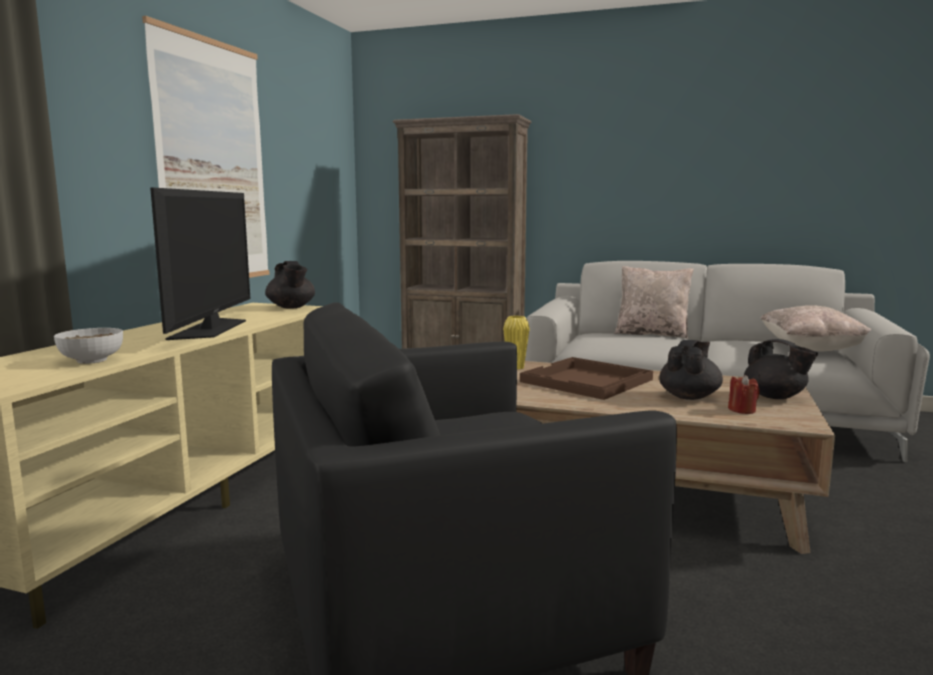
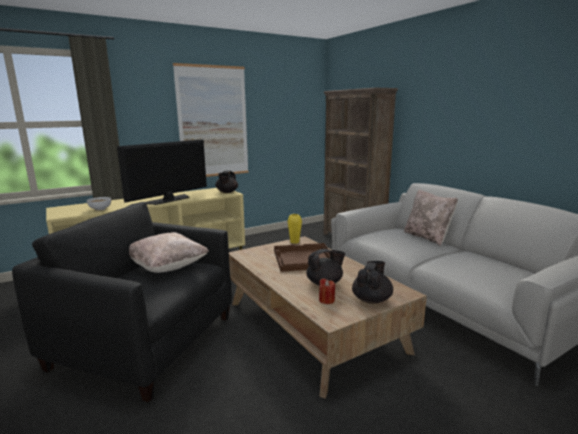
camera: 40 degrees right, 5 degrees up
(775, 397) = (371, 299): black teapot -> black teapot turned 150 degrees counterclockwise
(811, 349) = (507, 275): beige pillow -> beige pillow (167, 267)

